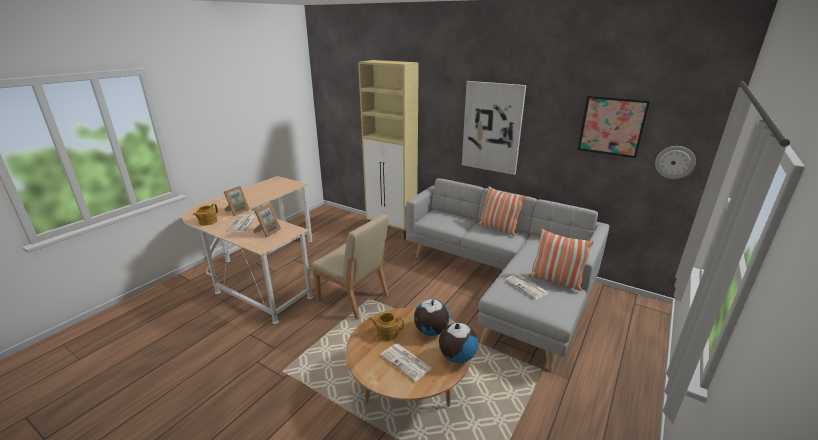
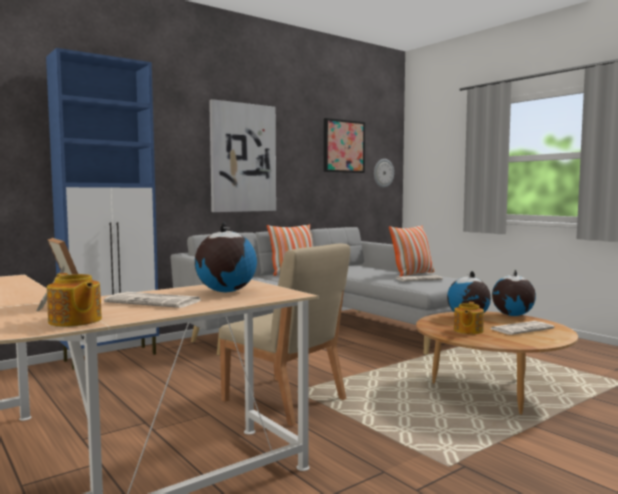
camera: 70 degrees left, 20 degrees down
(268, 232) = (225, 291): picture frame -> globe
(353, 298) = (285, 400): beige chair -> beige chair turned 75 degrees clockwise
(392, 230) = (112, 357): beige cabinet -> blue cabinet

